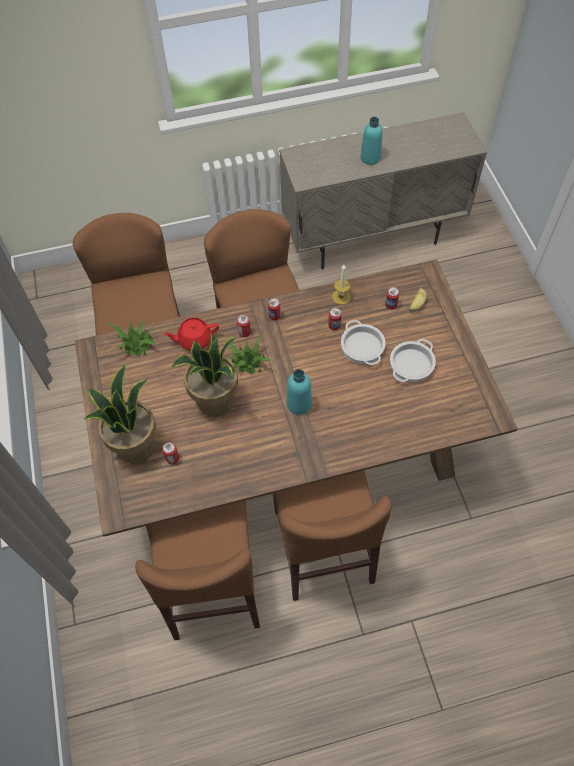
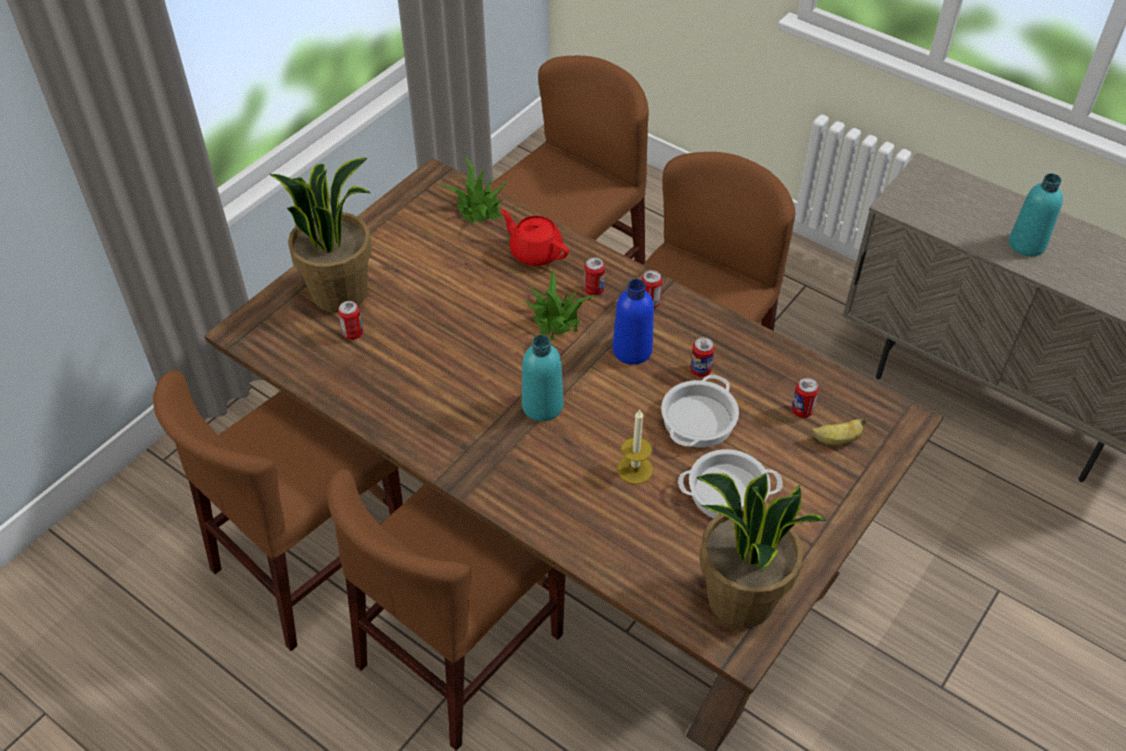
camera: 50 degrees right, 10 degrees down
(216, 402) = (467, 325): potted plant -> potted plant (740, 600)
(297, 344) = (632, 350): none -> blue bottle
(341, 297) = (755, 350): candle -> candle (635, 469)

